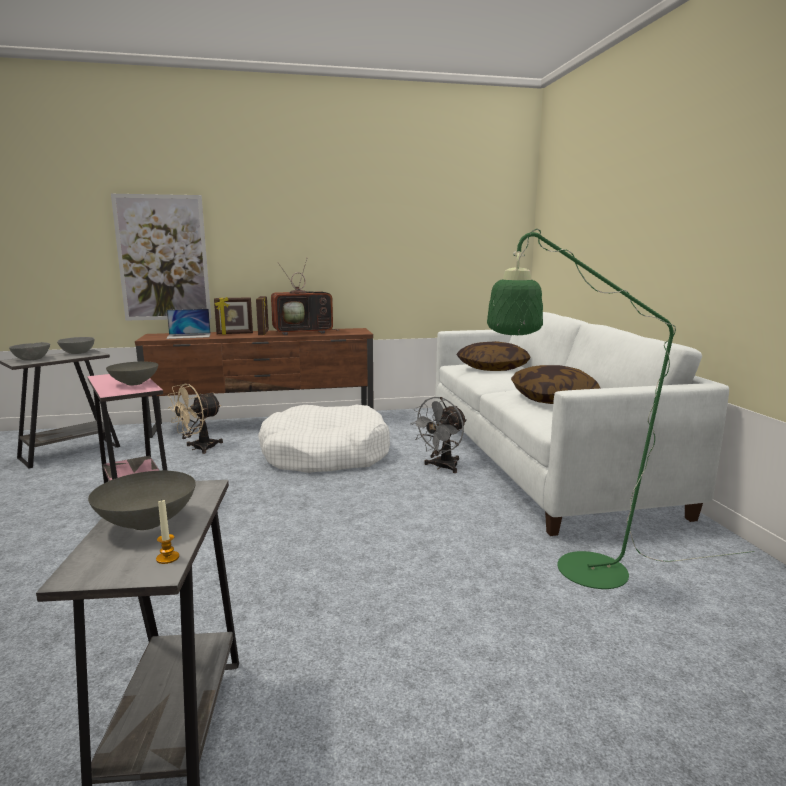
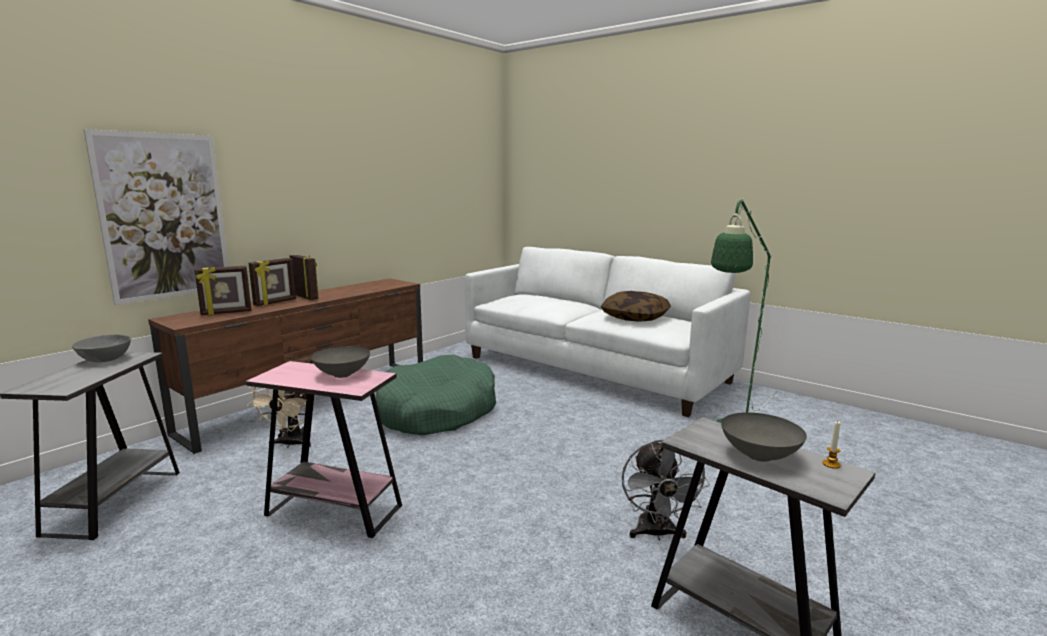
camera: 40 degrees left, 0 degrees up
(32, 359) = (61, 381): grey bowl -> none
(189, 336) = (226, 313): laptop -> picture frame
(304, 332) = (347, 290): television -> none
(325, 455) = (436, 411): white dog bed -> green dog bed
(441, 467) = (545, 393): grey fan -> grey fan (656, 534)
(492, 368) = (536, 301): pillow -> none

